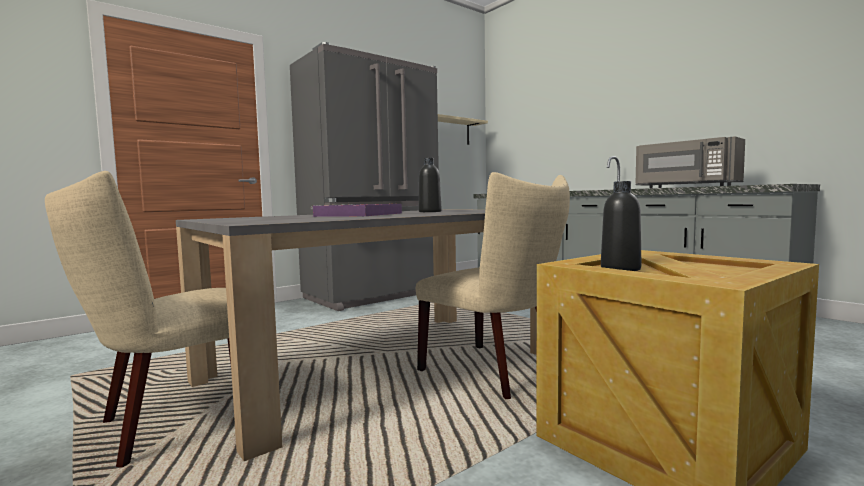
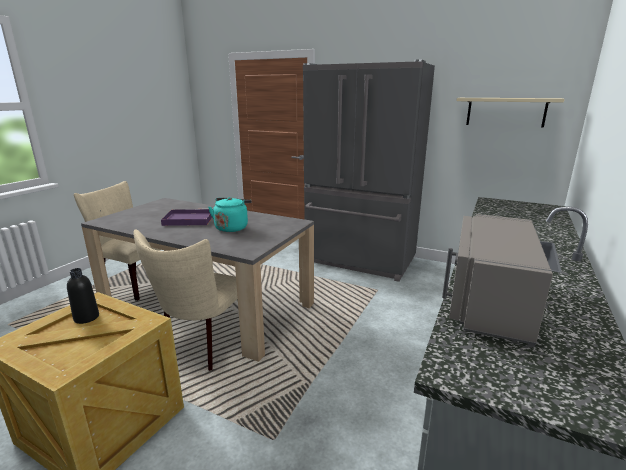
camera: 65 degrees right, 15 degrees up
(430, 212) = (232, 227): black bottle -> turquoise kettle

